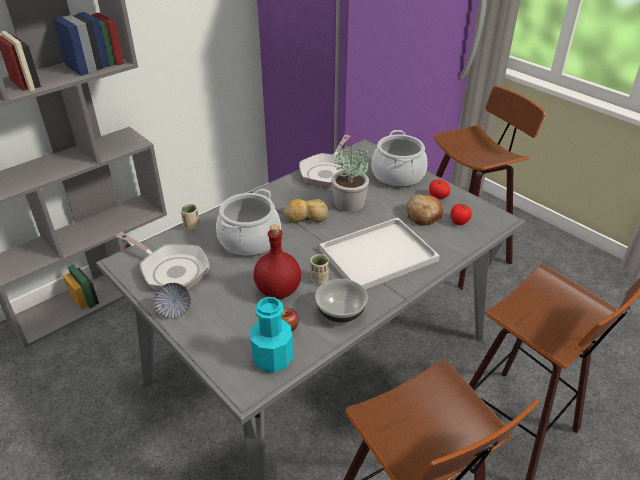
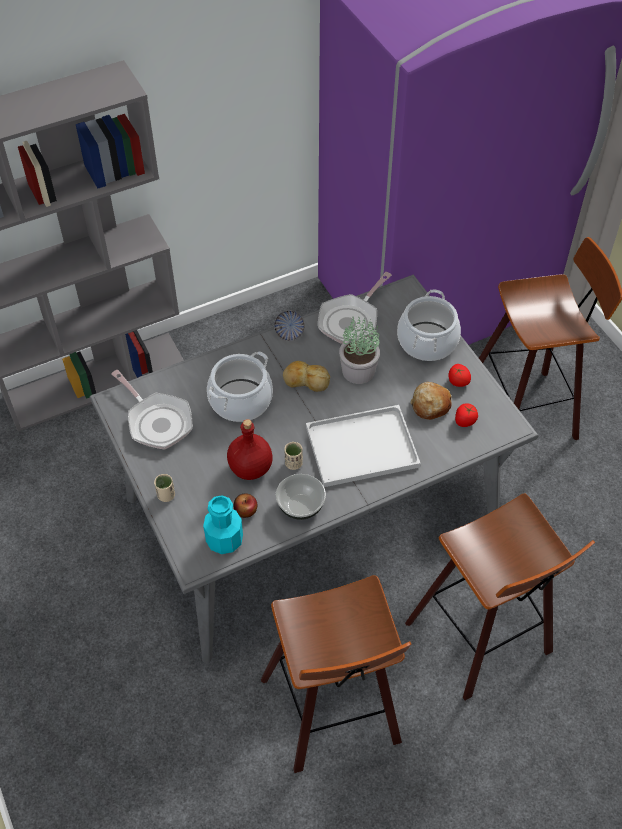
camera: 15 degrees right, 15 degrees up
(174, 310) = (150, 469): bowl -> bowl (289, 333)
(192, 227) = (188, 370): beige cup -> beige cup (166, 495)

